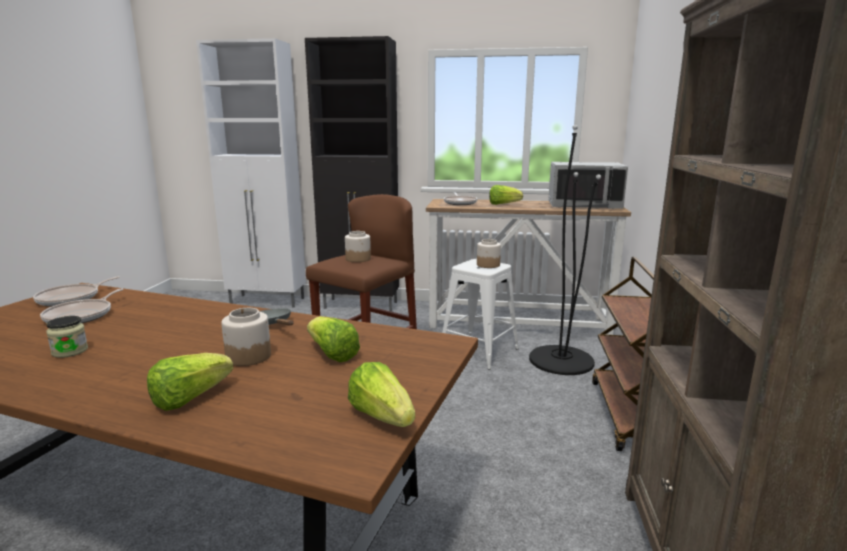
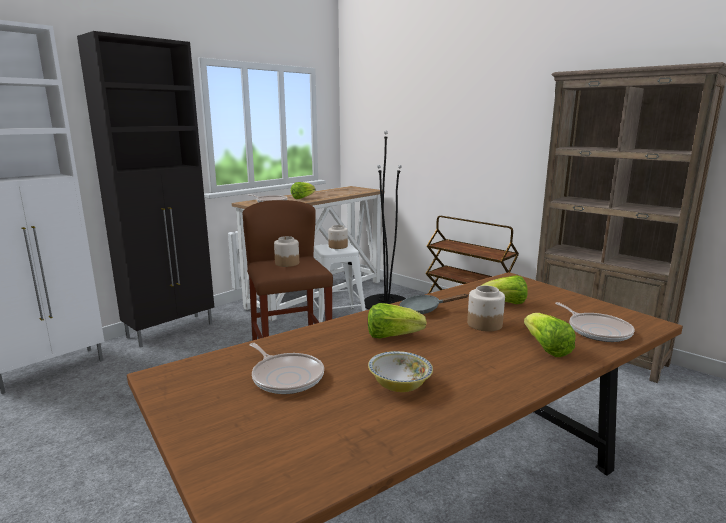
camera: 55 degrees left, 0 degrees up
(70, 351) = (399, 385): jar -> bowl
(72, 298) = (202, 380): frying pan -> frying pan (596, 330)
(382, 416) = (601, 308): lettuce -> lettuce (392, 336)
(584, 206) = (348, 191): grey microwave -> none

